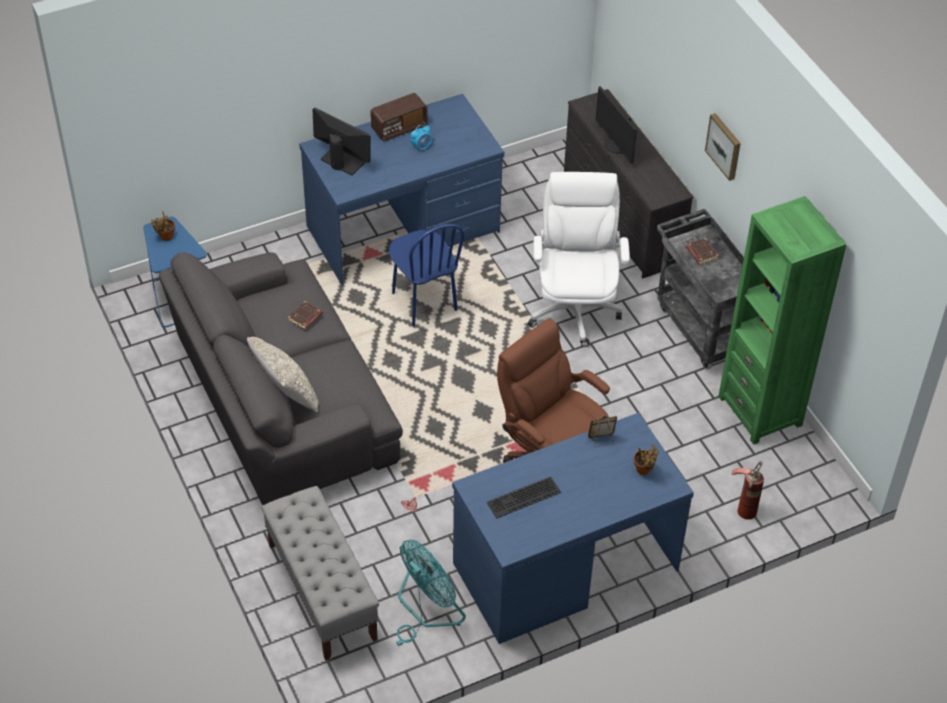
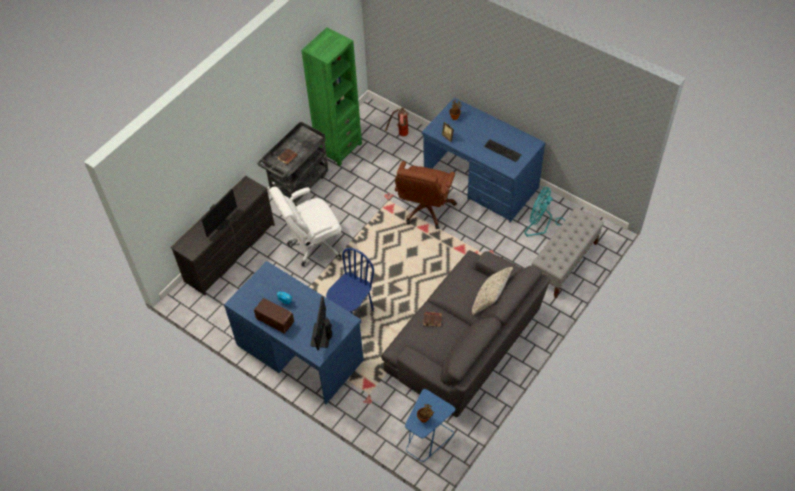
camera: 115 degrees left, 5 degrees up
(725, 146) = (248, 123): picture -> none

